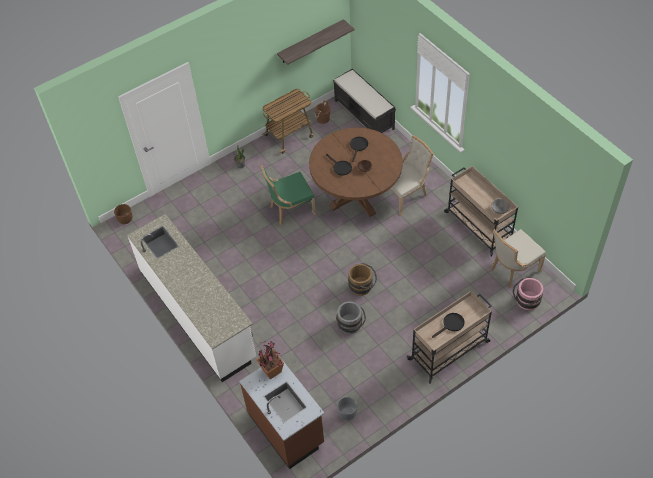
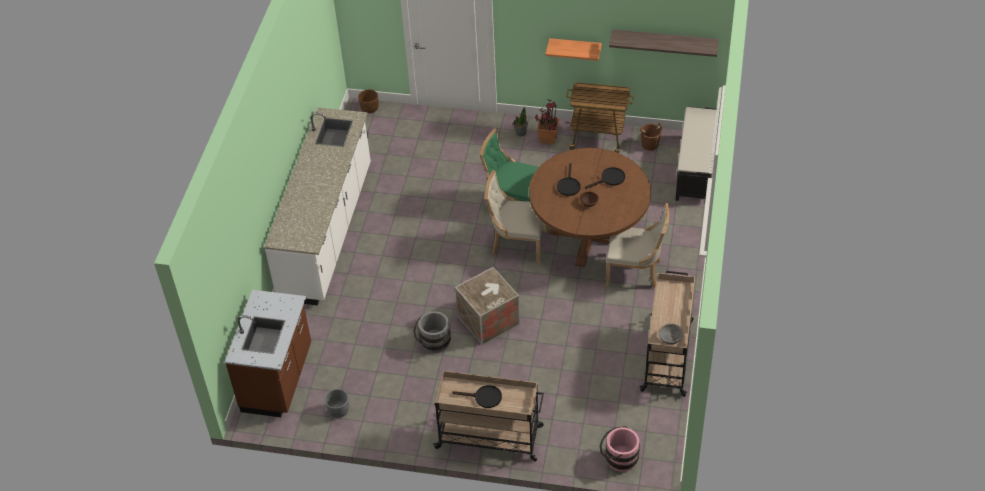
camera: 45 degrees right, 5 degrees down
(255, 82) = (575, 48): none -> shelf
(271, 371) = (284, 303): potted plant -> potted plant (548, 138)
(363, 286) = (488, 320): brown bucket -> crate
(512, 270) = (645, 420): beige chair -> beige chair (517, 243)

